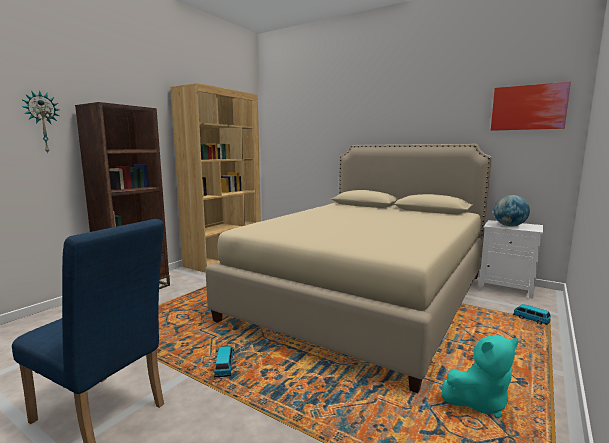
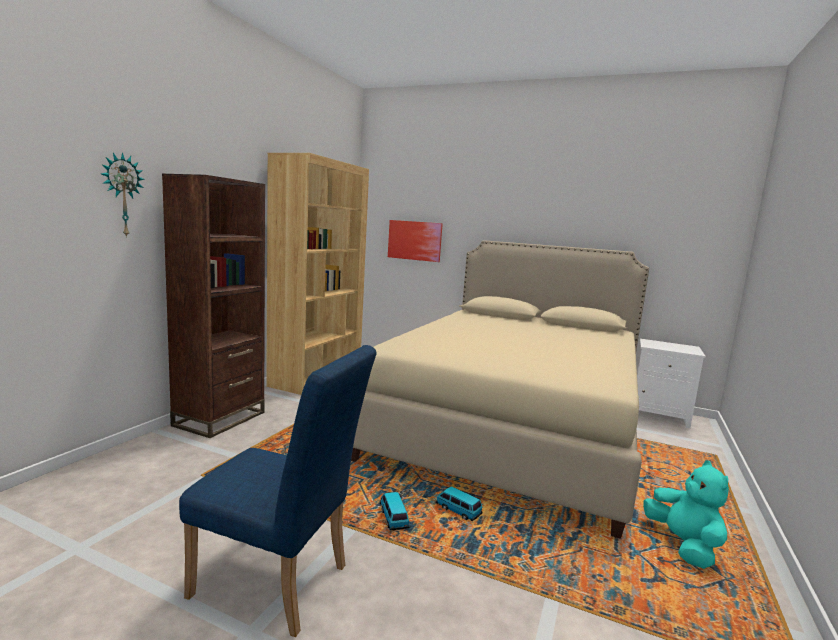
camera: 10 degrees left, 0 degrees up
(479, 402) = (683, 545): turquoise plush toy -> turquoise plush toy turned 75 degrees counterclockwise
(509, 226) = (667, 347): globe -> none
(528, 107) = (691, 216): picture -> picture (414, 240)
(531, 319) = (697, 452): toy car -> toy car (458, 511)

